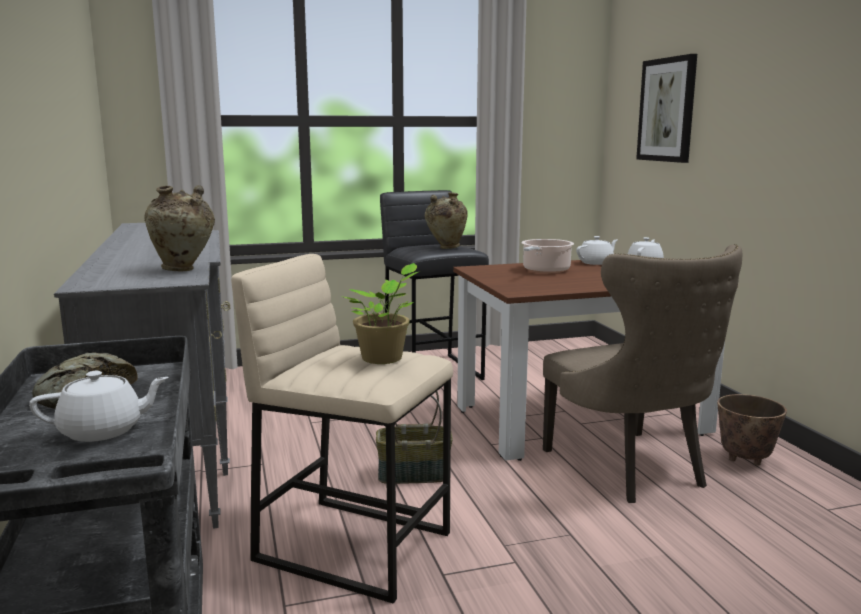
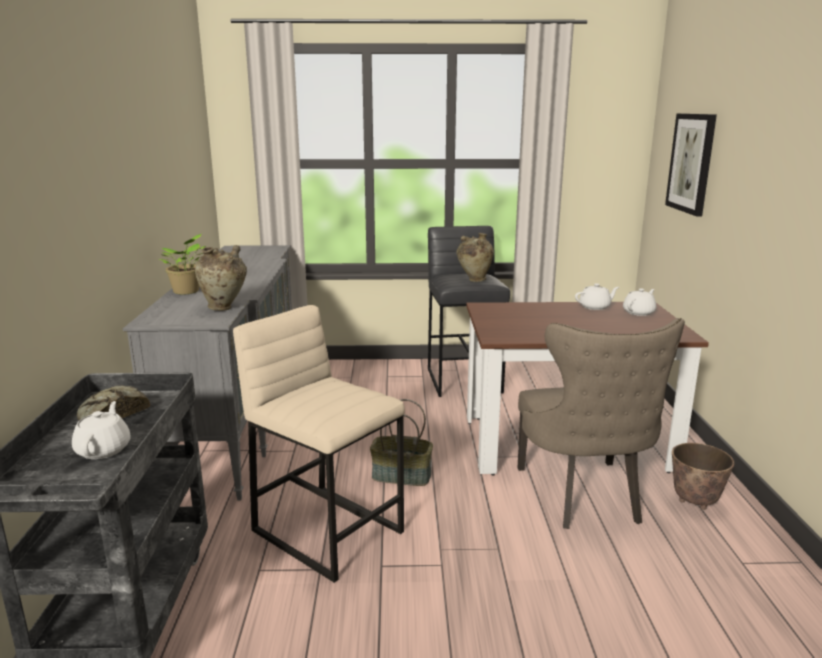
camera: 15 degrees right, 5 degrees up
(103, 431) = (104, 449): white teapot -> white teapot turned 90 degrees counterclockwise
(385, 359) = (344, 398): potted plant -> potted plant (187, 292)
(545, 270) = (540, 314): cooking pot -> none

